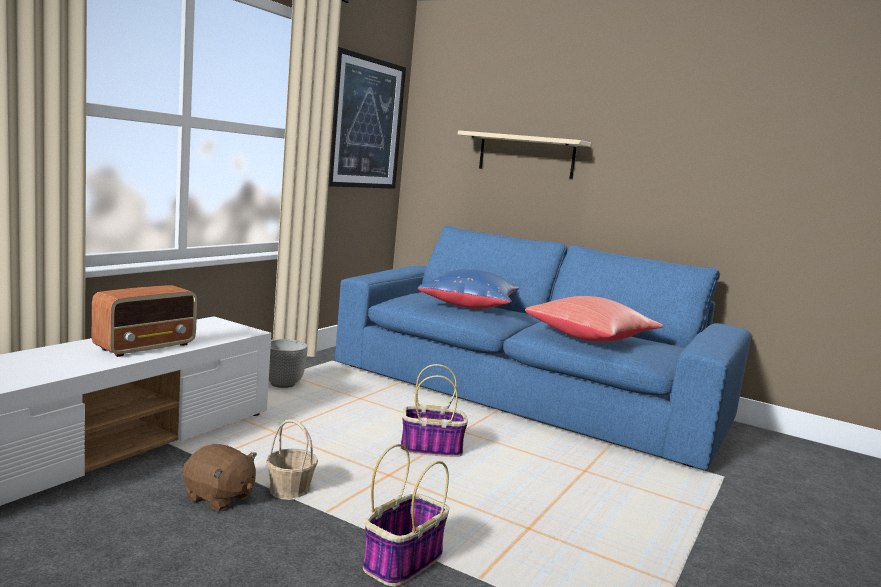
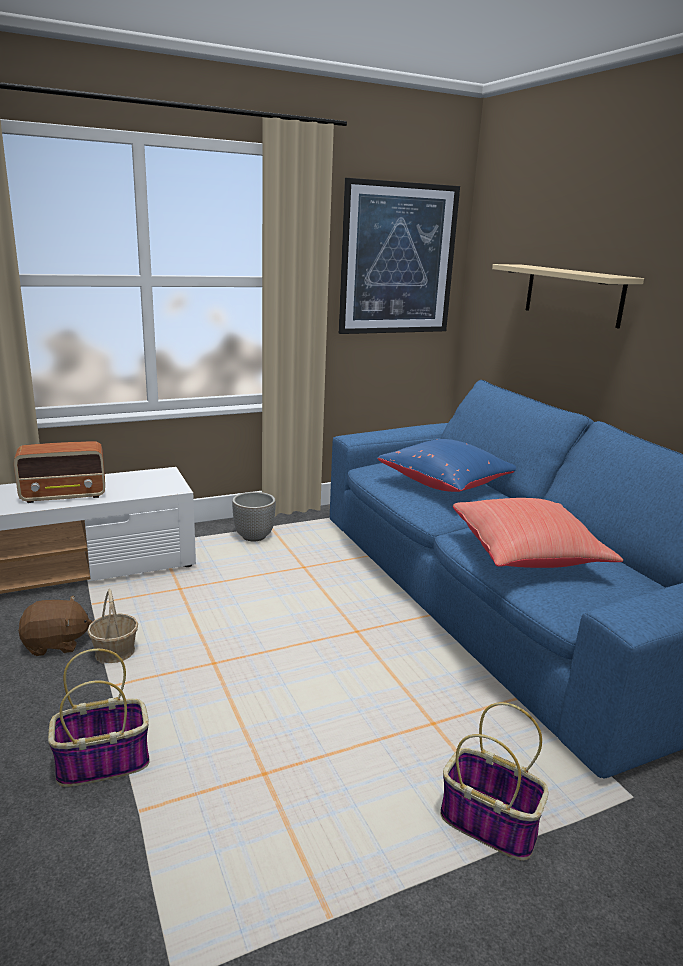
camera: 35 degrees right, 10 degrees up
(219, 497) = (56, 644): brown plush toy -> brown plush toy turned 75 degrees counterclockwise
(432, 449) = (297, 644): basket -> basket (490, 824)

